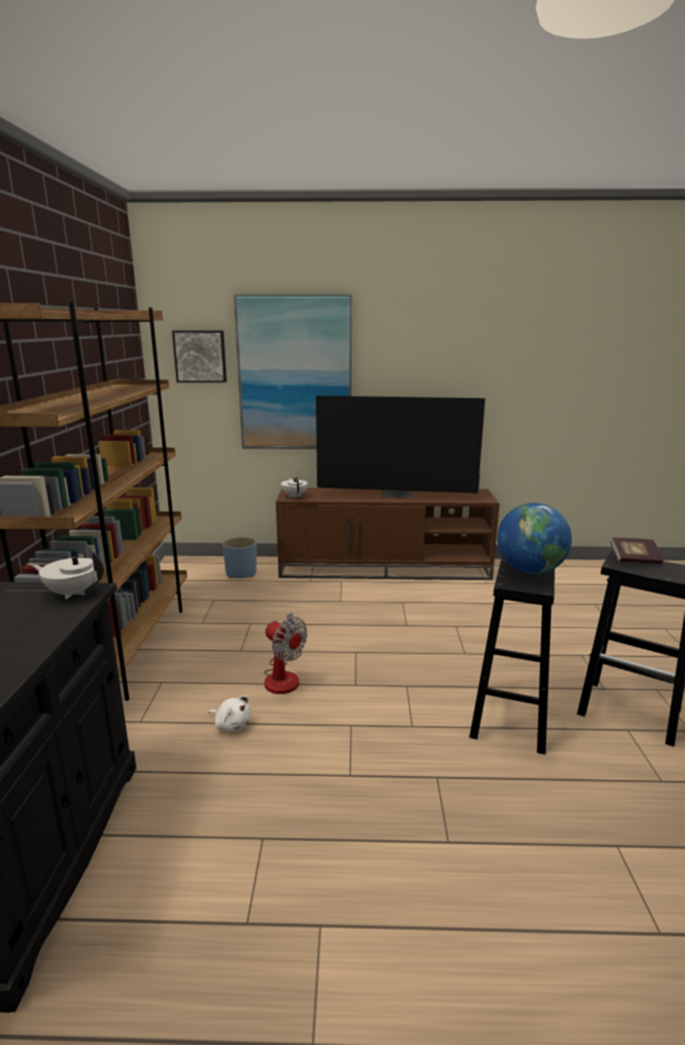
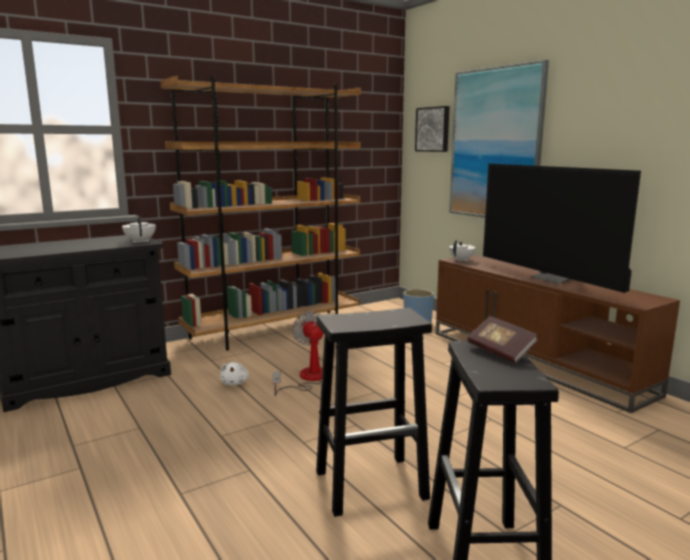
camera: 55 degrees right, 5 degrees down
(284, 675) = (307, 379): fan -> fan turned 150 degrees clockwise
(529, 571) = (378, 319): globe -> none

